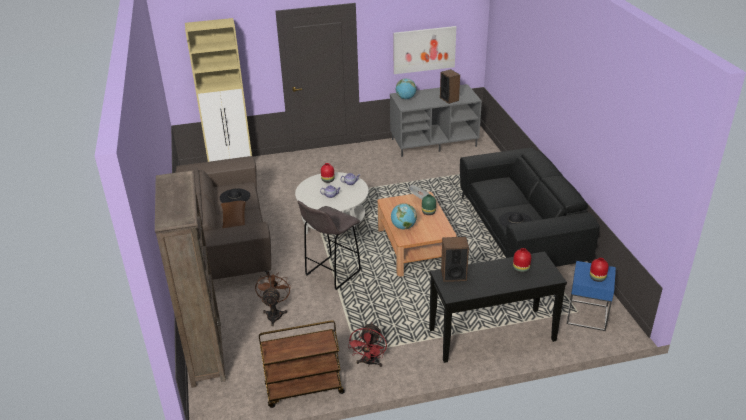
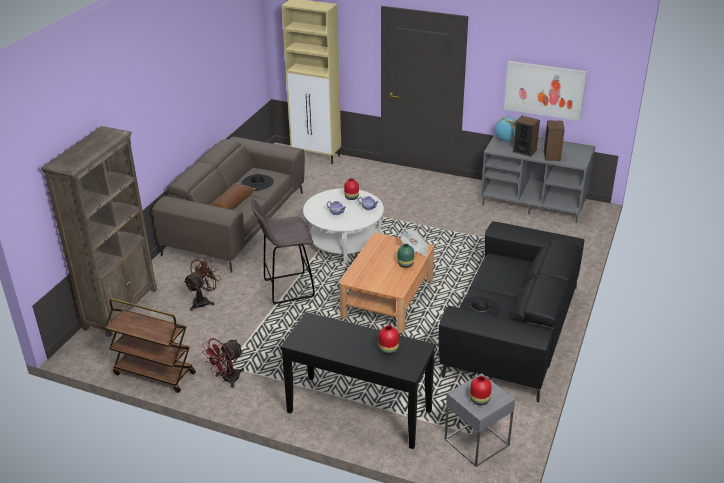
camera: 35 degrees right, 0 degrees up
(403, 227) = (364, 268): globe -> none
(453, 275) = (320, 325): speaker -> speaker (524, 151)
(587, 315) = (476, 442): blue side table -> grey side table

